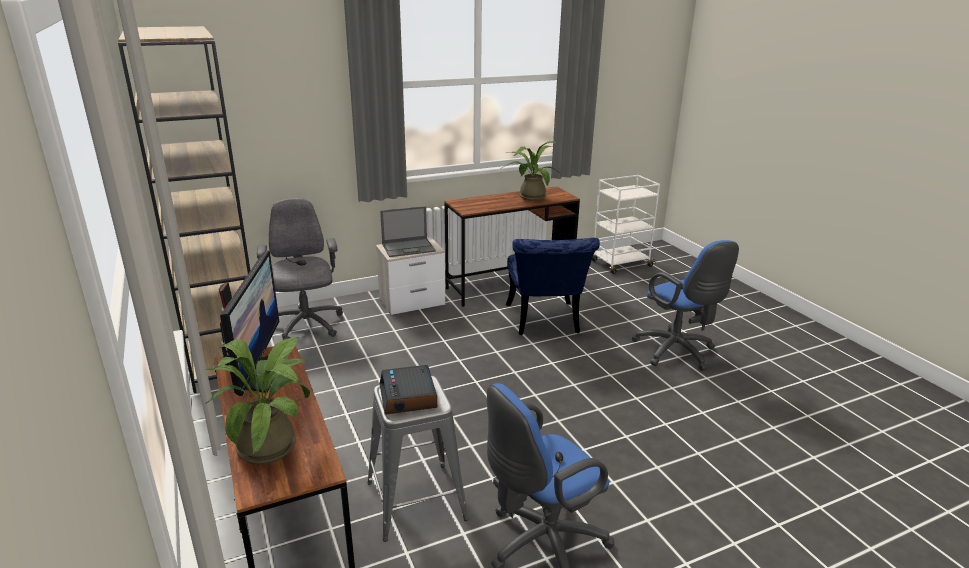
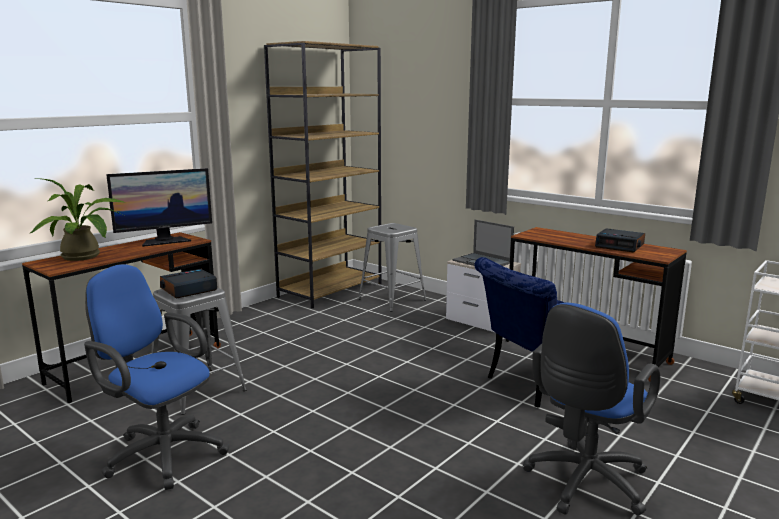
camera: 65 degrees right, 10 degrees down
(306, 326) = (392, 299): grey office chair -> grey stool
(530, 196) = (620, 246): potted plant -> alarm clock

